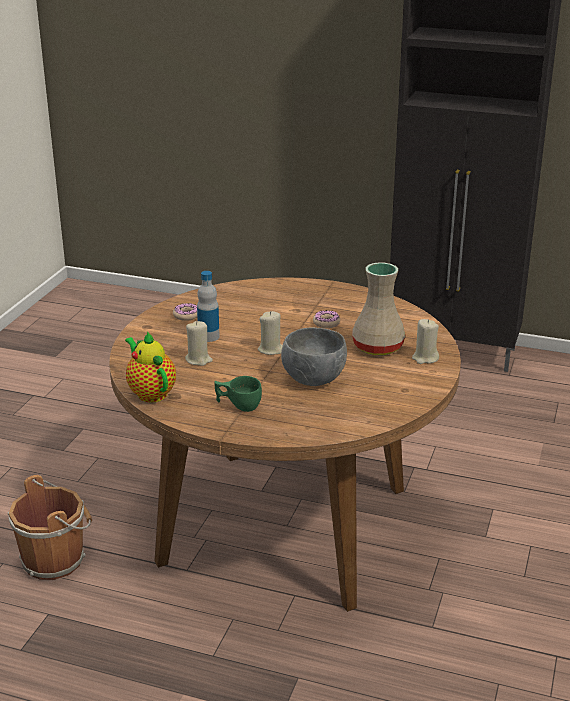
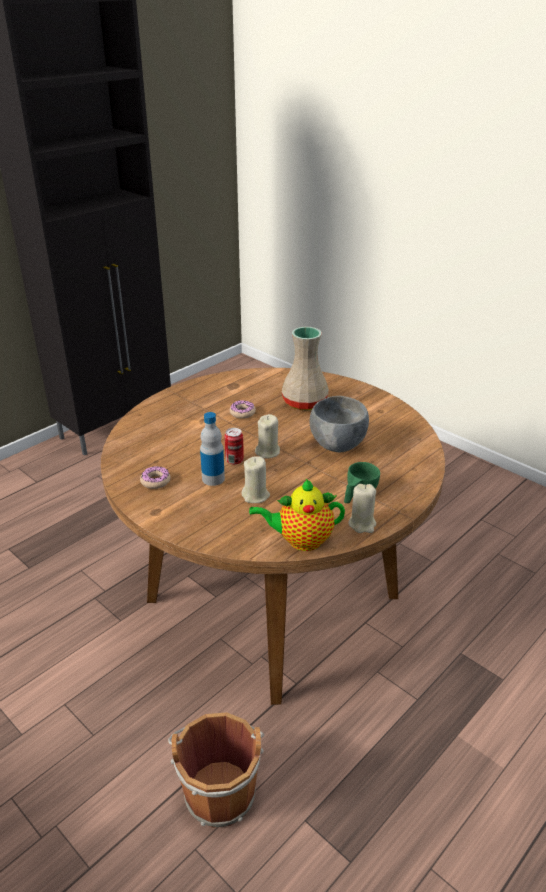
camera: 65 degrees left, 5 degrees up
(243, 338) = (234, 461): none -> can
(425, 358) = (337, 389): beige candle -> beige candle (362, 524)

